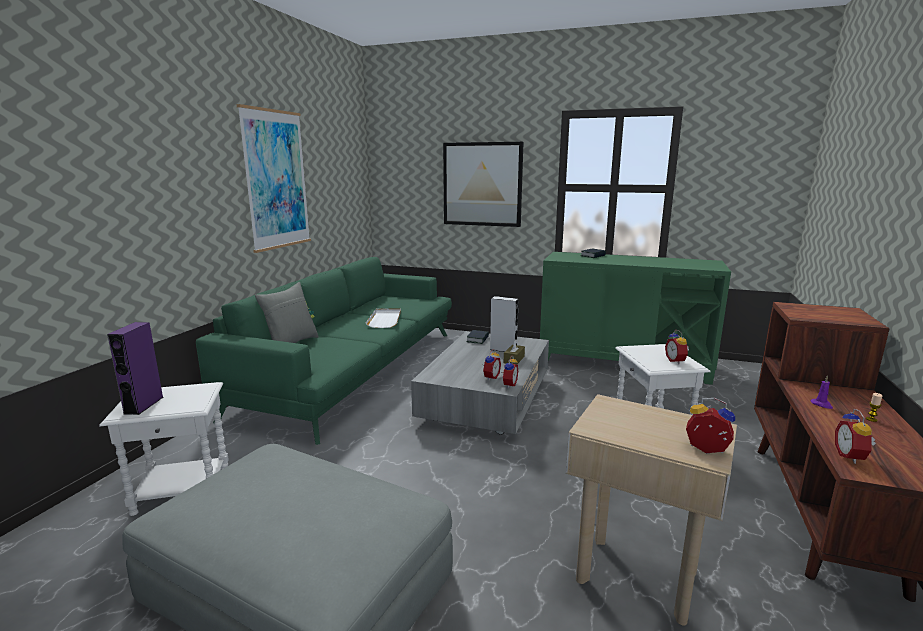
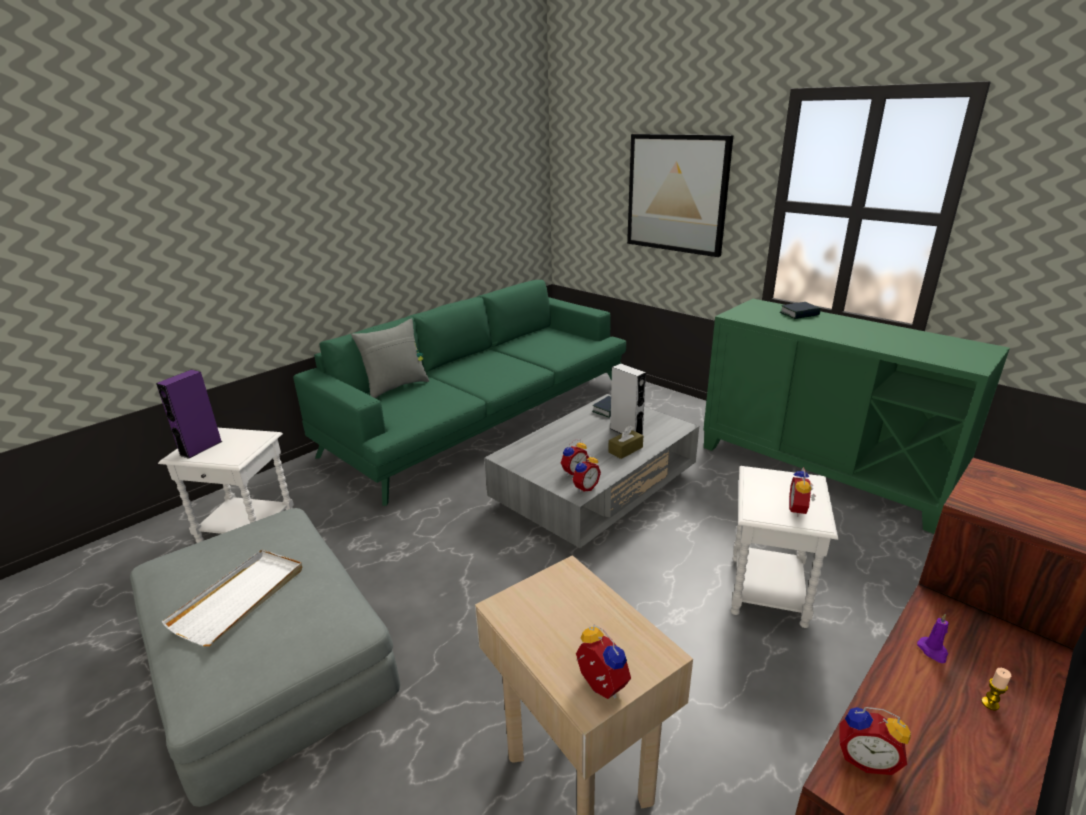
camera: 25 degrees right, 10 degrees up
(276, 180) = (402, 195): picture -> none
(385, 319) = (517, 366): white tray -> white tray (240, 598)
(851, 457) = (865, 758): alarm clock -> alarm clock turned 105 degrees counterclockwise

